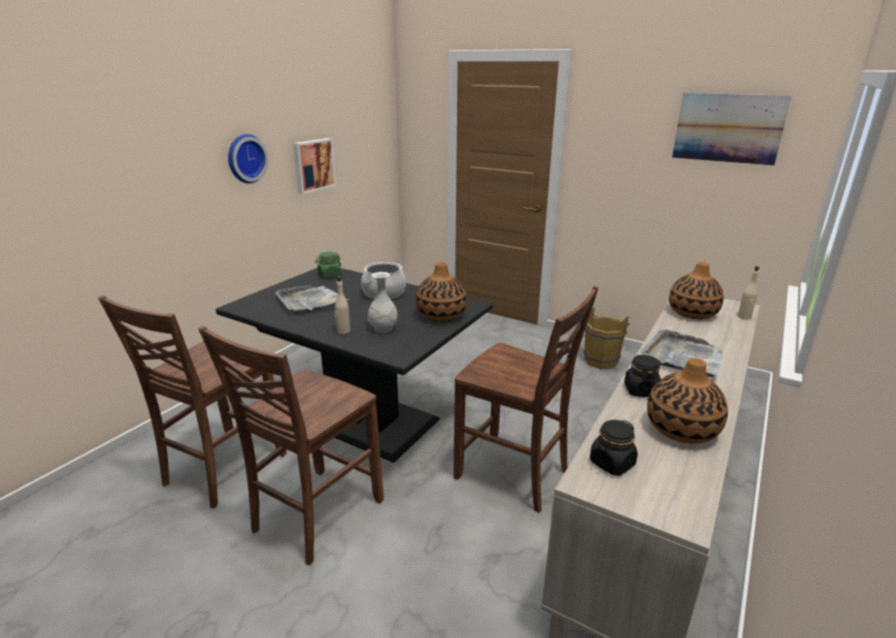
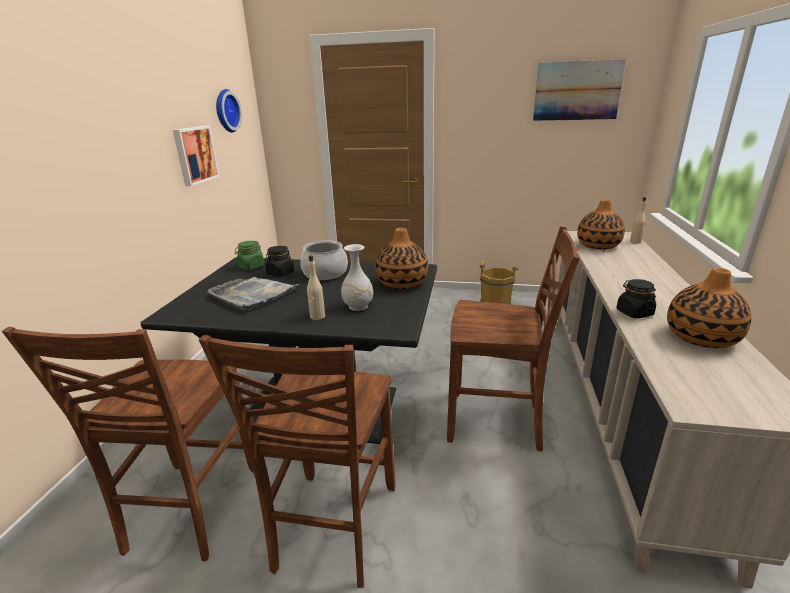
camera: 20 degrees left, 0 degrees up
(245, 158) = (127, 146): wall clock -> wall clock (225, 111)
(612, 463) = (688, 382): black jar -> black jar (280, 273)
(683, 356) = (631, 279): grey tray -> none

